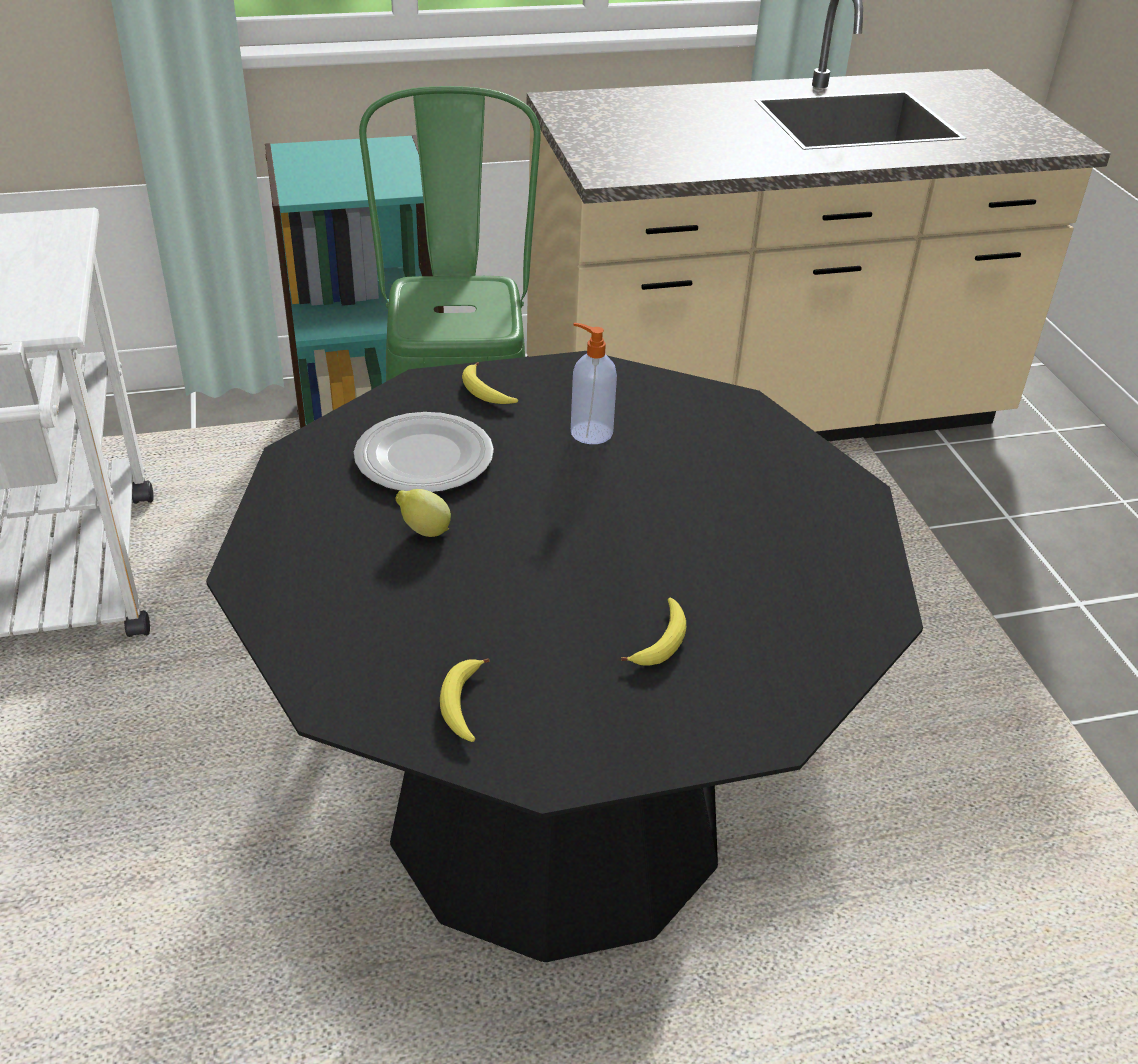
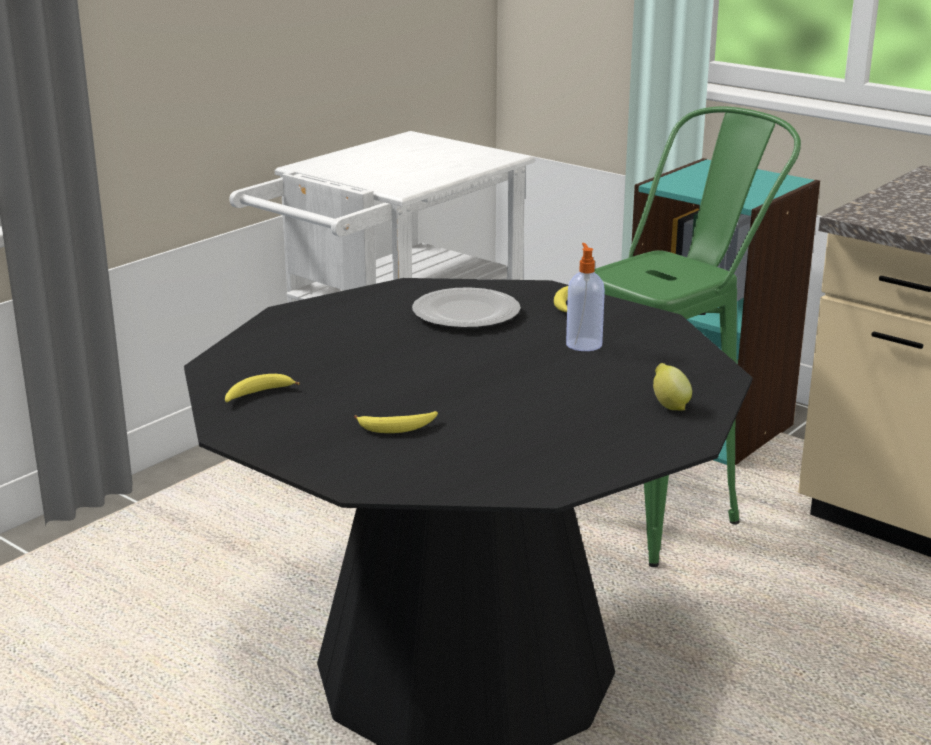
camera: 55 degrees right, 15 degrees down
(424, 531) = (395, 336): lemon -> lemon (669, 405)

